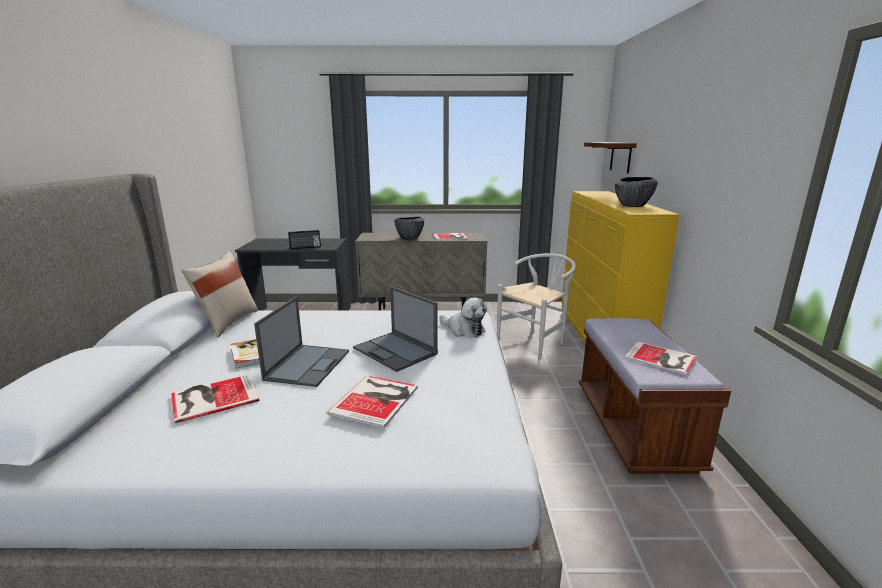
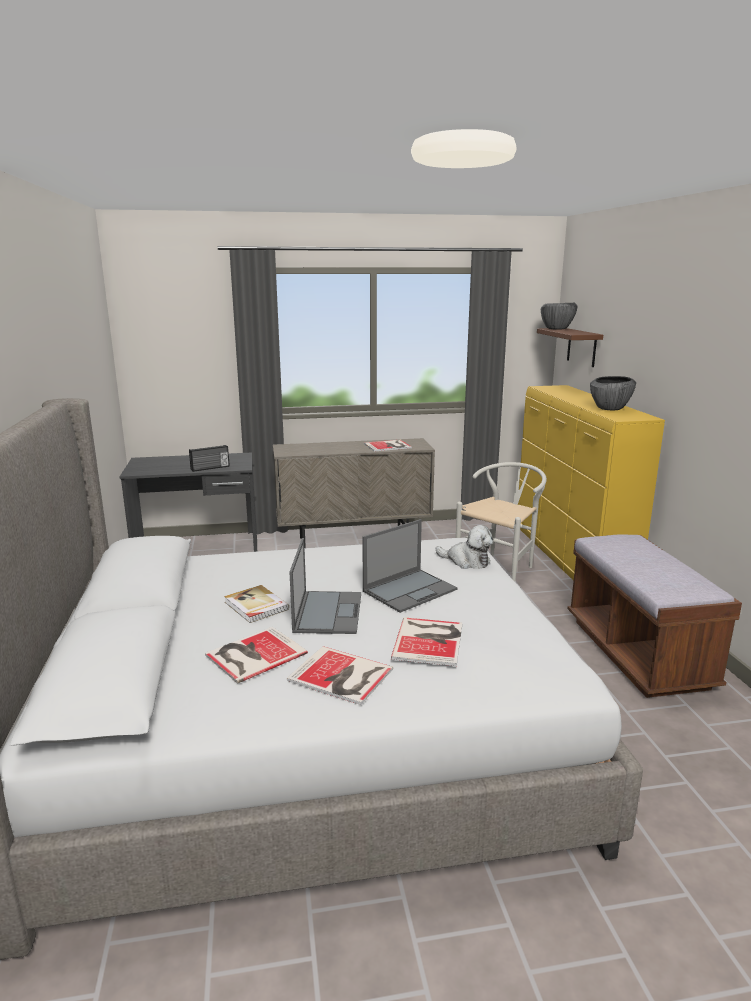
camera: 10 degrees left, 0 degrees up
(227, 322) = (190, 572): beige pillow -> none
(396, 351) = (410, 590): laptop -> laptop turned 75 degrees counterclockwise
(409, 238) = (339, 450): bowl -> bowl (556, 329)
(662, 359) = (670, 576): book -> book (341, 676)

